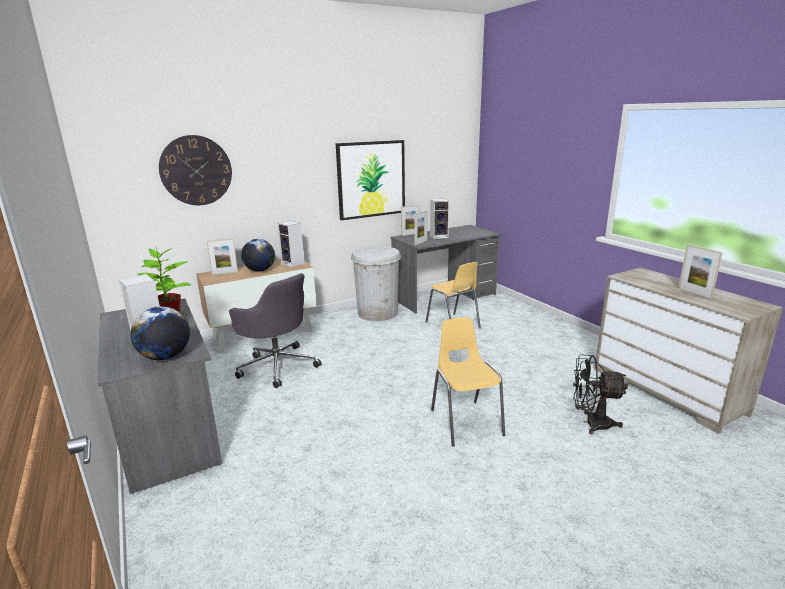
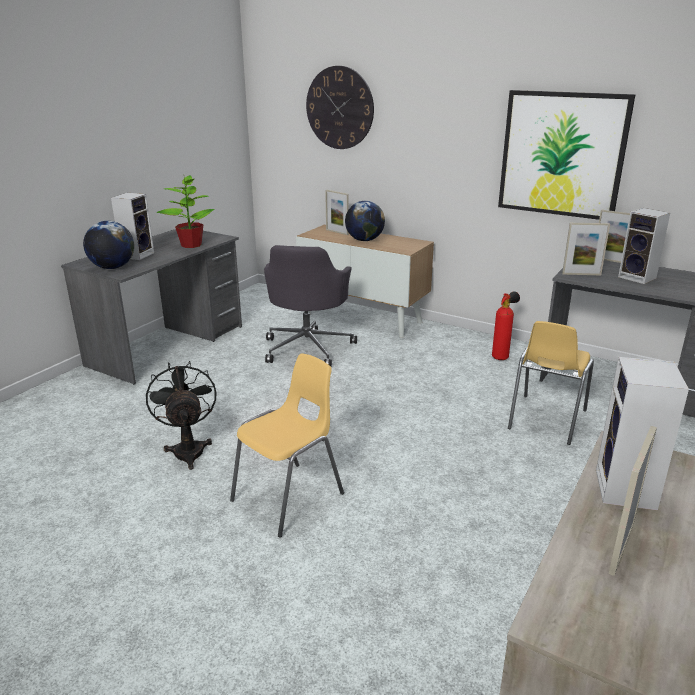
camera: 60 degrees right, 5 degrees up
(293, 264) = (406, 245): speaker -> speaker (627, 491)
(377, 313) = (501, 357): white trash can -> fire extinguisher
(591, 423) = (374, 623): black fan -> black fan (188, 449)

